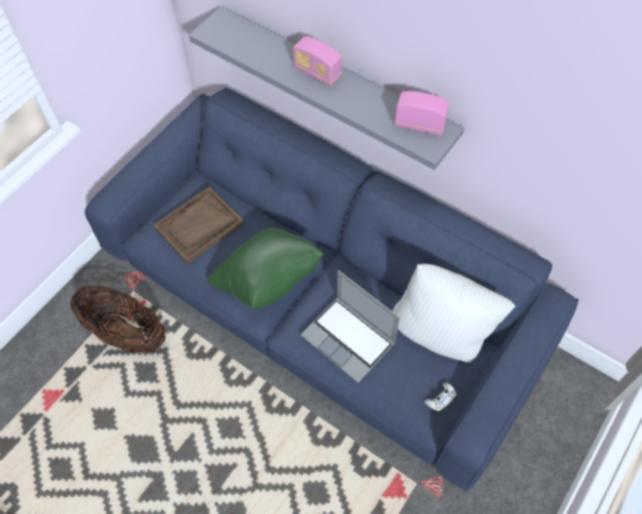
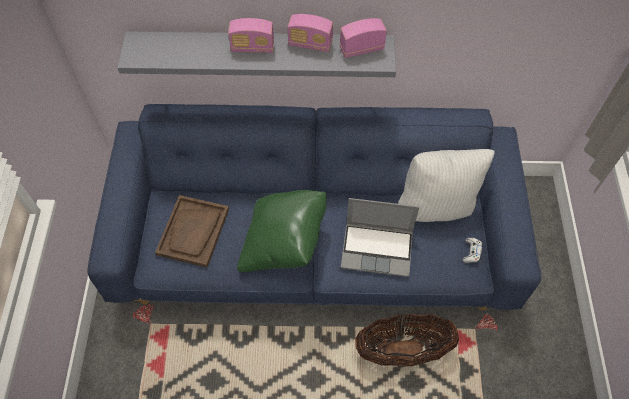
camera: 35 degrees left, 0 degrees up
(126, 333) = (171, 361): basket -> basket (402, 350)
(373, 96) = (310, 44): none -> radio

